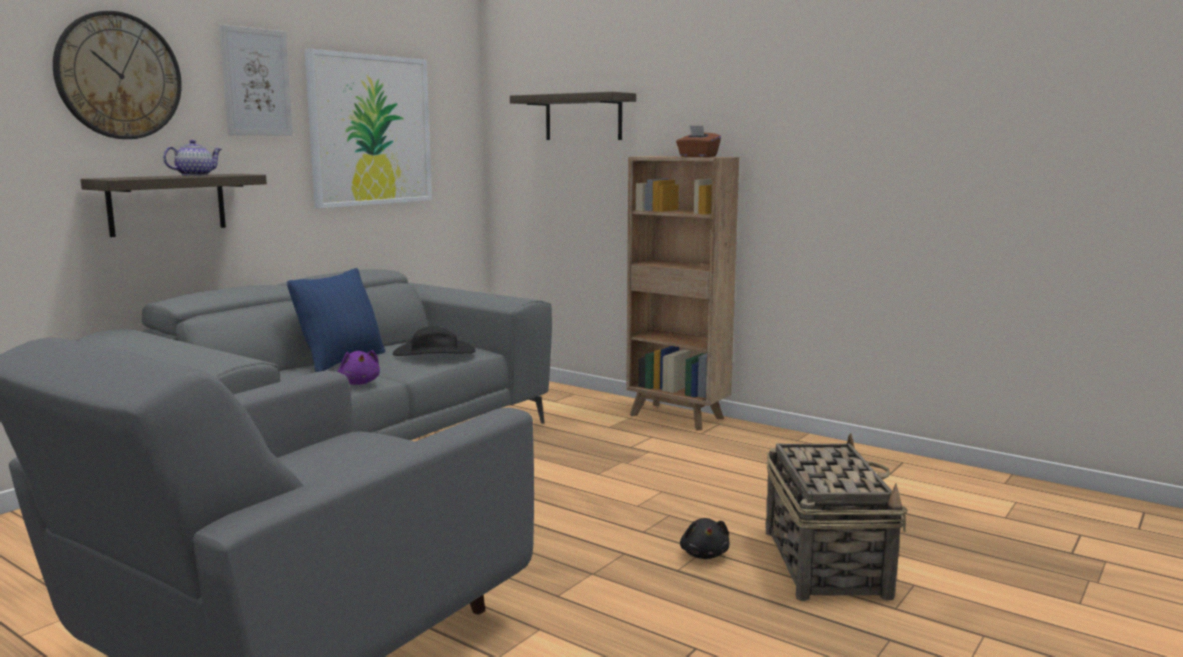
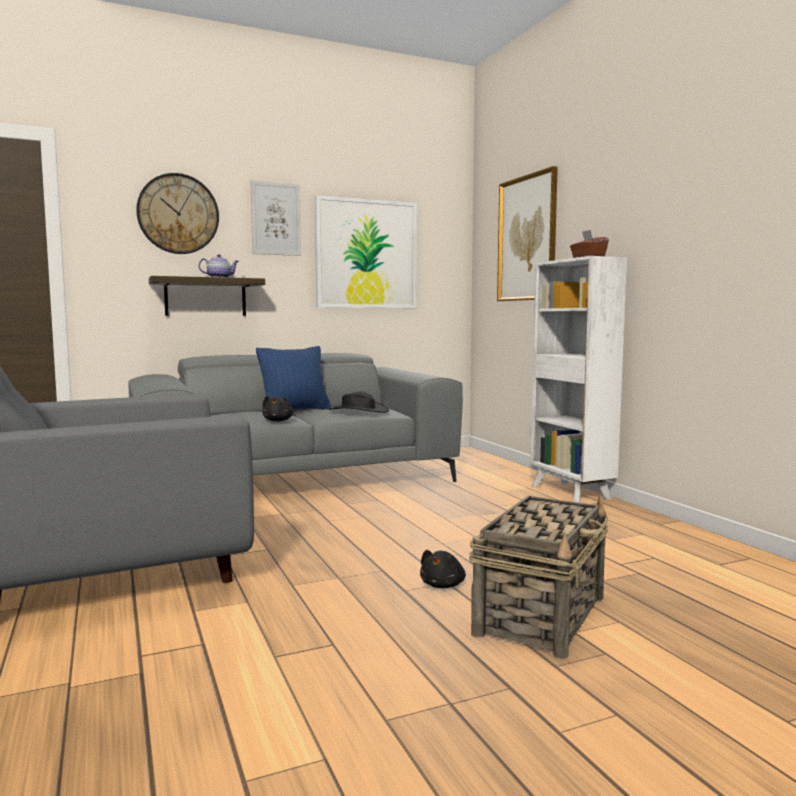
camera: 30 degrees right, 5 degrees down
(359, 383) = (278, 421): purple plush toy -> black plush toy
(583, 117) = (527, 238): shelf -> picture
(678, 417) = (571, 493): brown bookcase -> white bookcase

